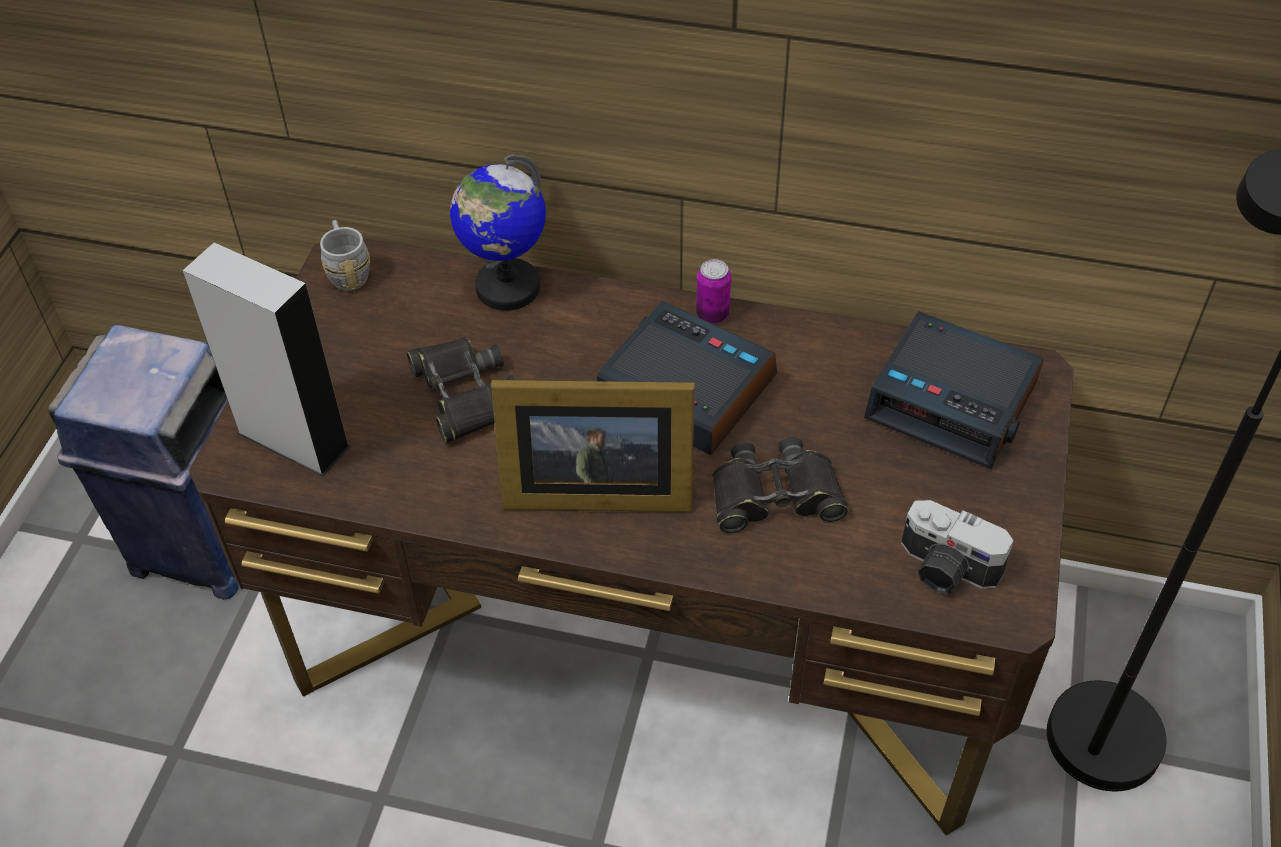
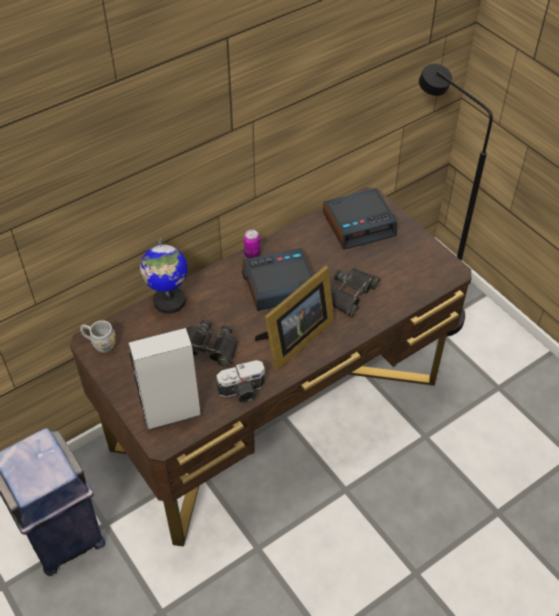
camera: 50 degrees left, 0 degrees up
(945, 570) = (422, 275): camera -> camera (243, 392)

